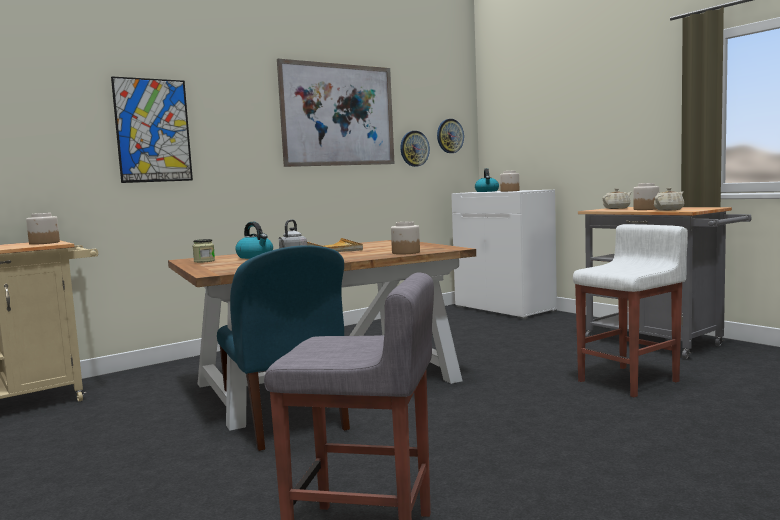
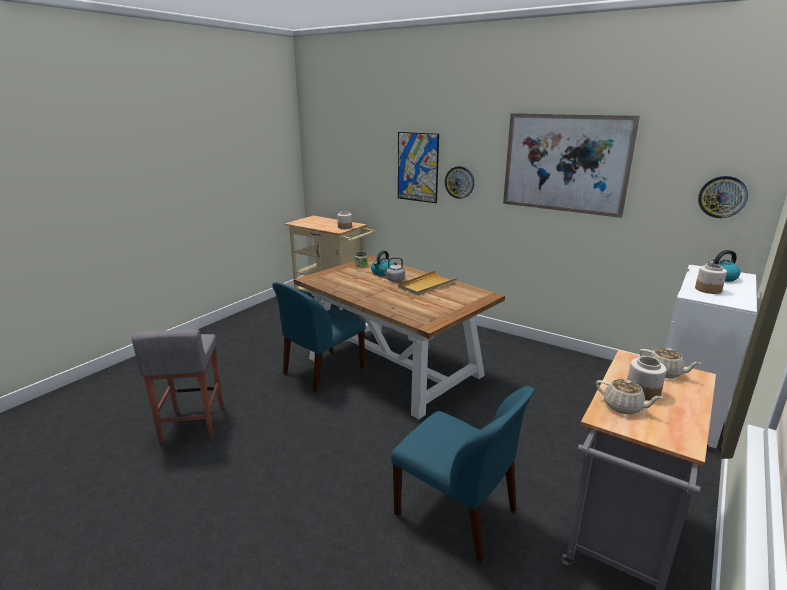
camera: 70 degrees right, 15 degrees up
(405, 252) = (400, 311): jar -> none
(414, 148) = (657, 205): wall clock -> wall clock (459, 182)
(629, 381) = (458, 513): white stool -> blue chair

